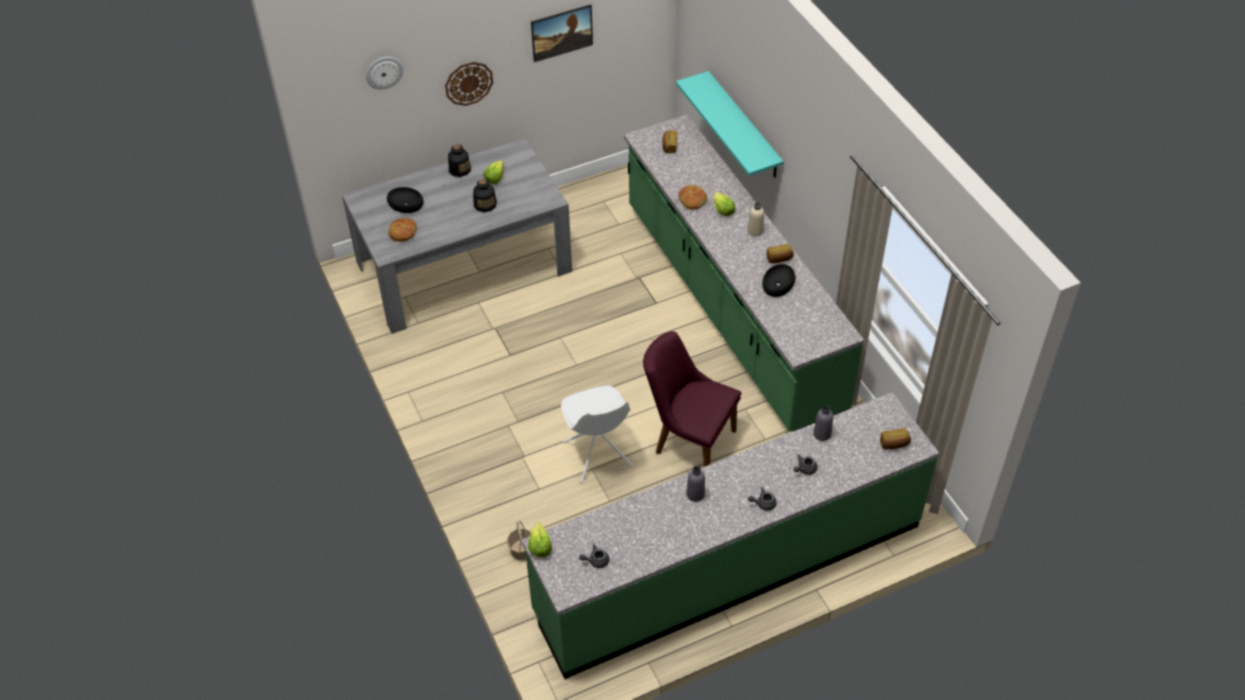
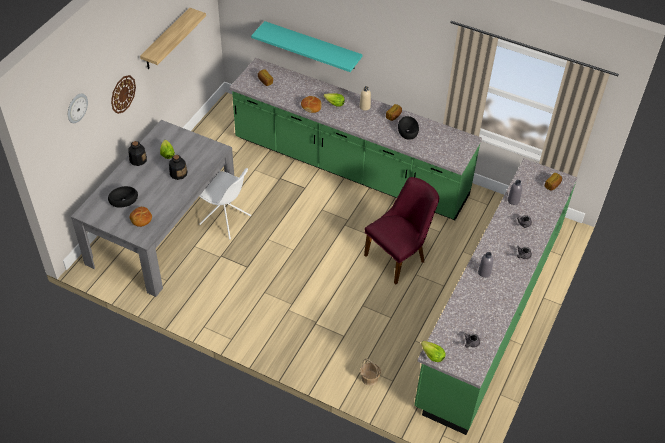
camera: 40 degrees left, 0 degrees up
(562, 42) = (166, 39): picture -> shelf
(597, 455) = (358, 296): white chair -> white chair (226, 220)
(688, 439) = (399, 256): purple chair -> purple chair turned 150 degrees clockwise

